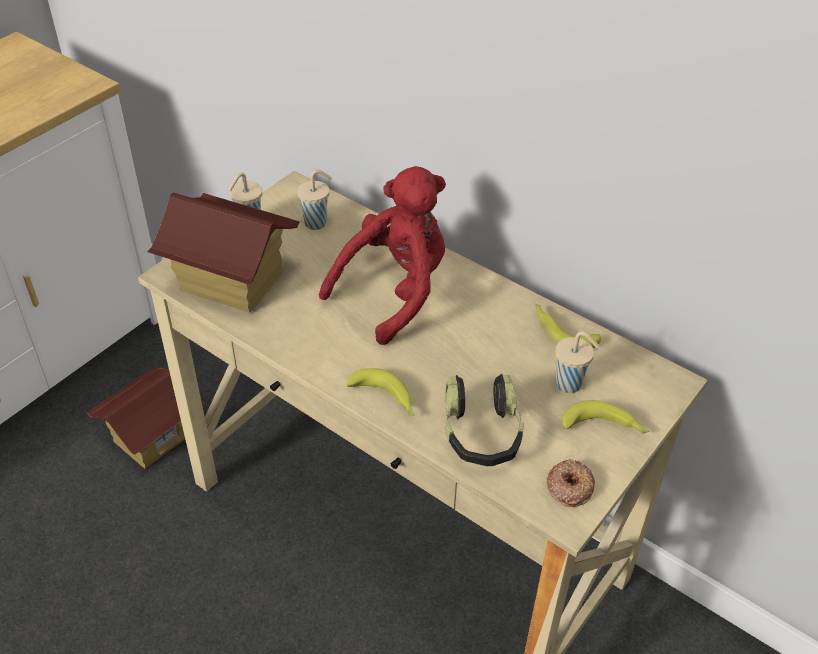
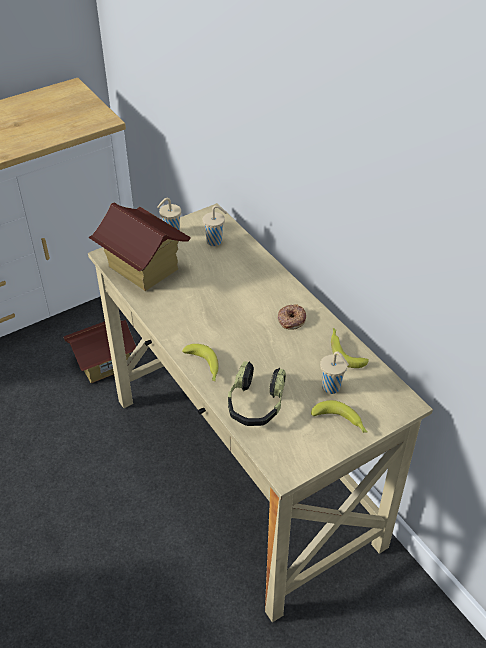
camera: 20 degrees right, 0 degrees up
(395, 292) = (244, 298): red plush toy -> none
(569, 486) = (296, 453): donut -> donut (291, 319)

